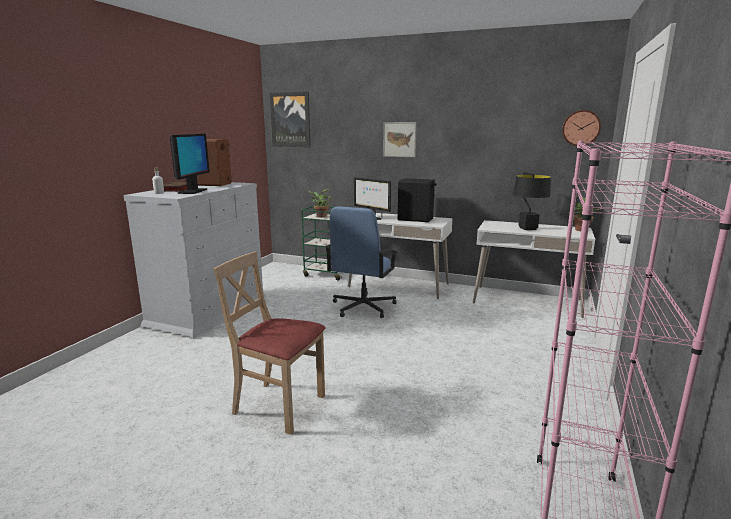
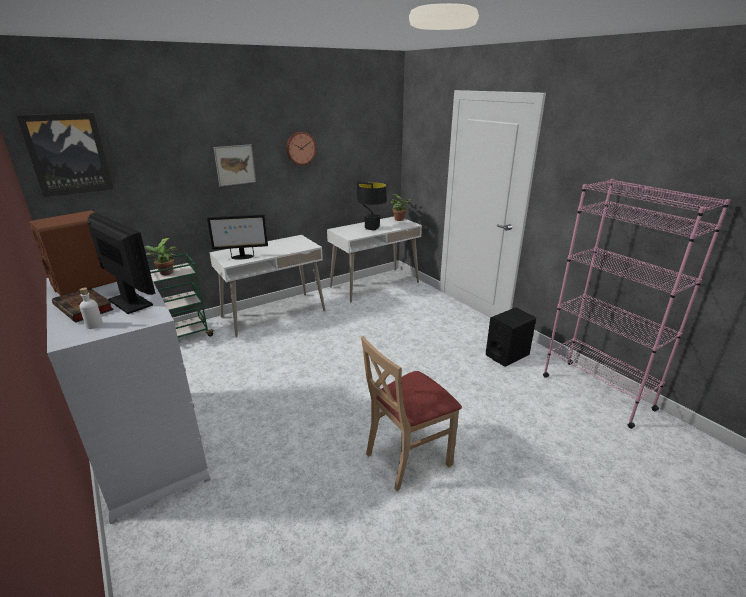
camera: 55 degrees left, 10 degrees up
(362, 307) = (289, 348): blue office chair -> none
(415, 219) = (280, 245): black speaker -> black speaker (507, 355)
(581, 128) = (384, 139): wall clock -> wall clock (300, 148)

